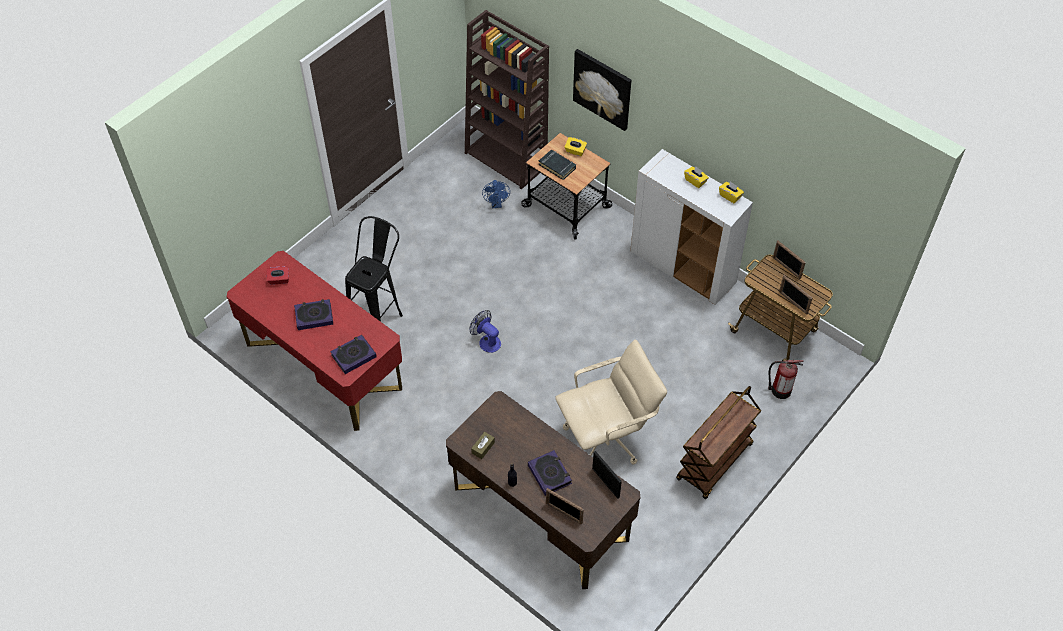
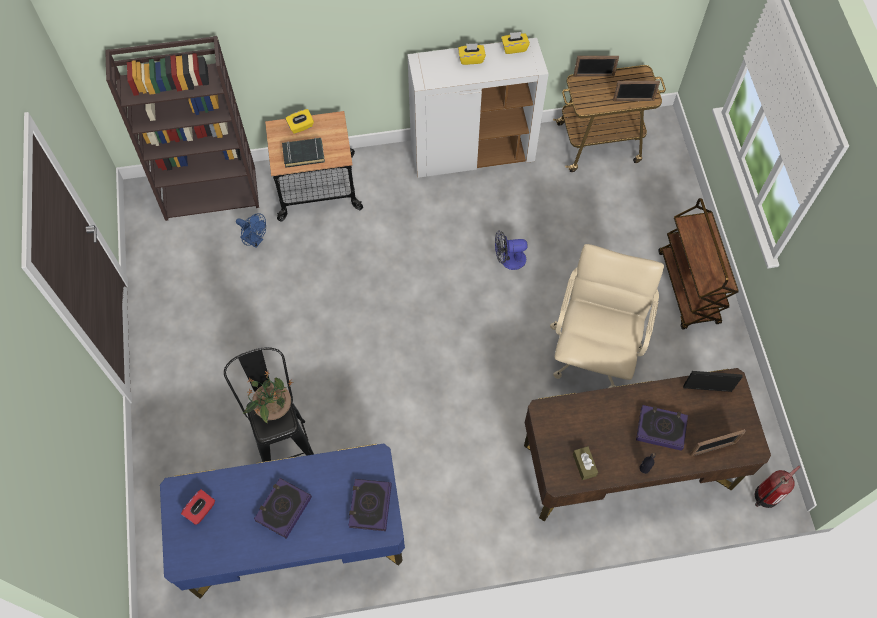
camera: 50 degrees left, 10 degrees up
(324, 365) = (295, 538): red desk -> blue desk
(372, 269) = (273, 408): none -> potted plant
(487, 341) = (403, 368): fan -> fan (508, 259)
(602, 89) = (305, 39): picture -> none
(779, 390) = (658, 185): fire extinguisher -> fire extinguisher (765, 497)

